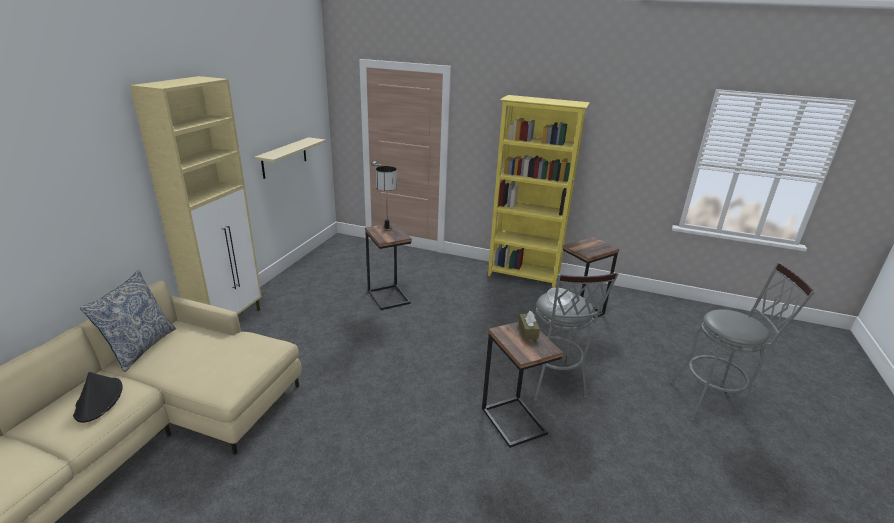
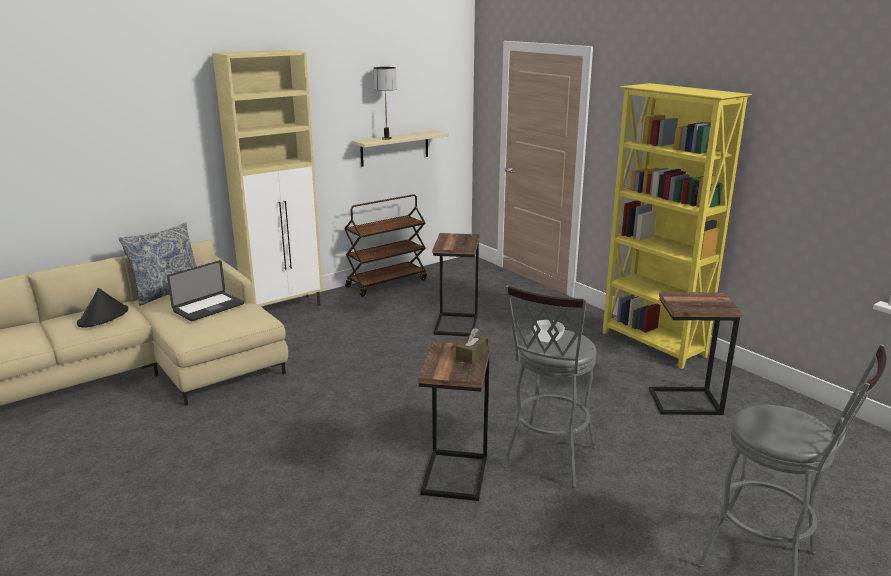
camera: 35 degrees right, 5 degrees down
(211, 351) = (208, 308): none -> laptop
(296, 274) = (386, 283): none -> brown cart
(387, 229) = (461, 238): table lamp -> table lamp (387, 138)

